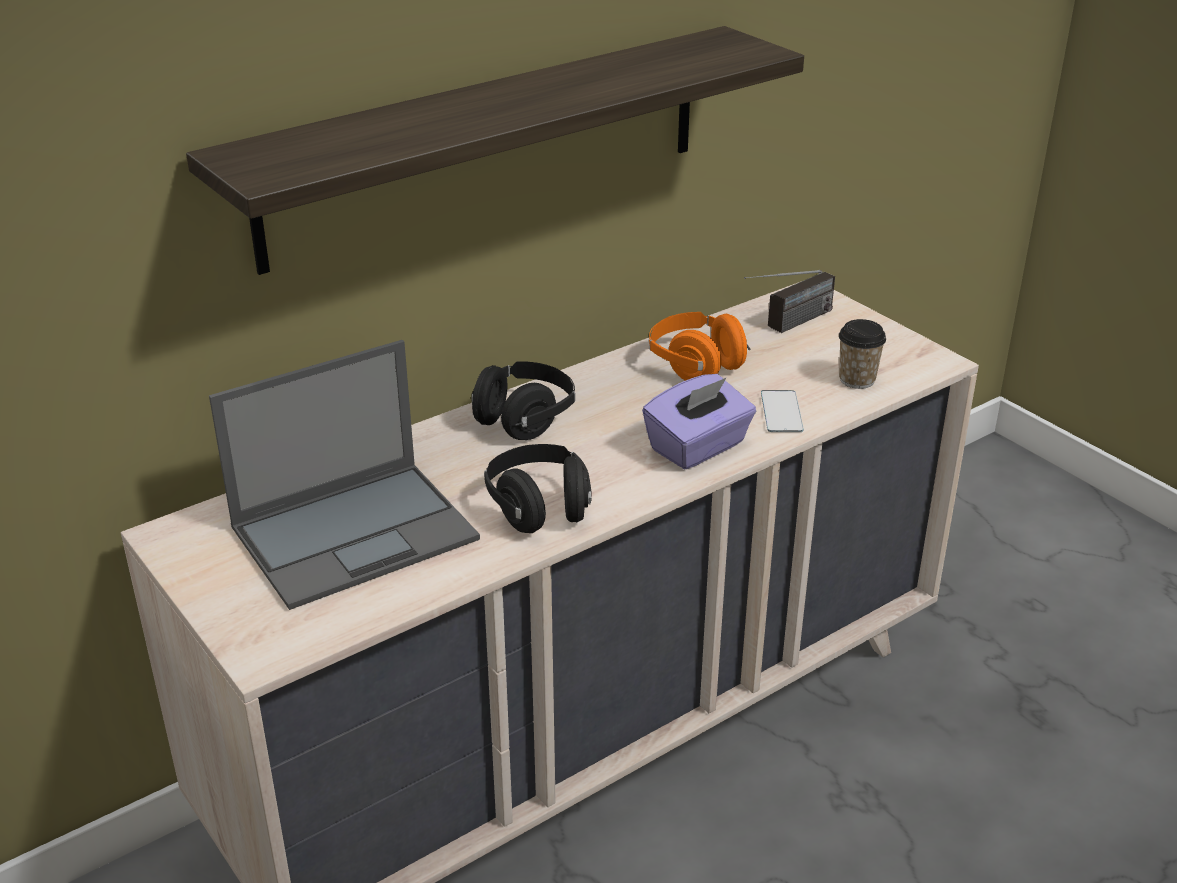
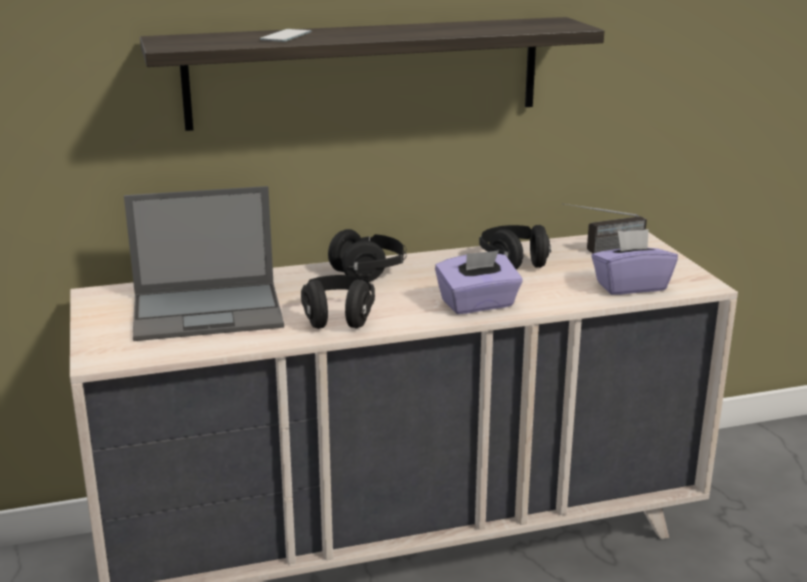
camera: 20 degrees right, 10 degrees down
(695, 366) = (514, 263): orange headphones -> black headphones
(781, 412) = (556, 295): phone -> phone (286, 36)
(857, 380) = (630, 286): cup -> purple tissue box

